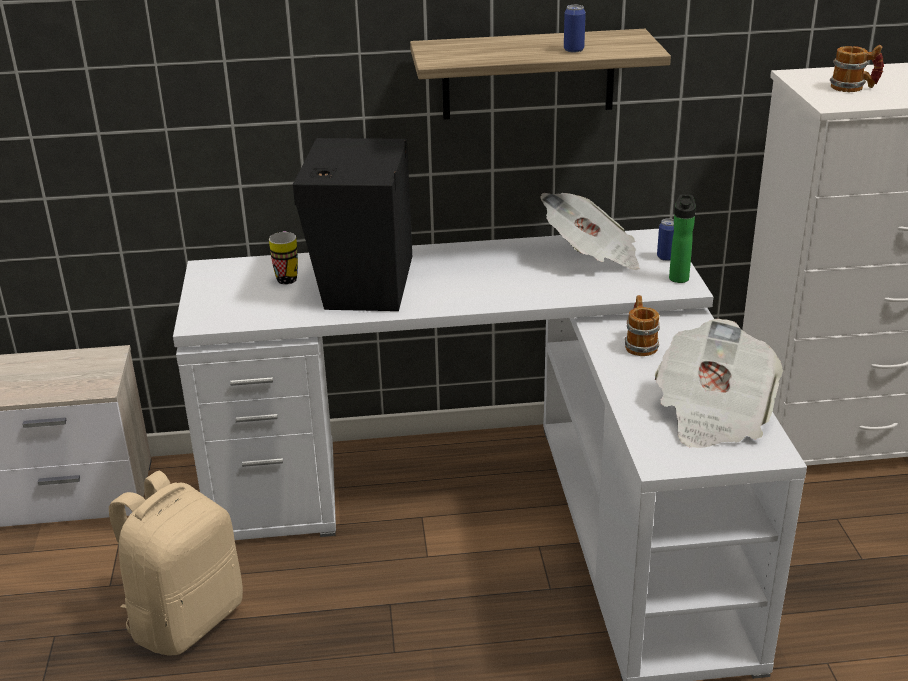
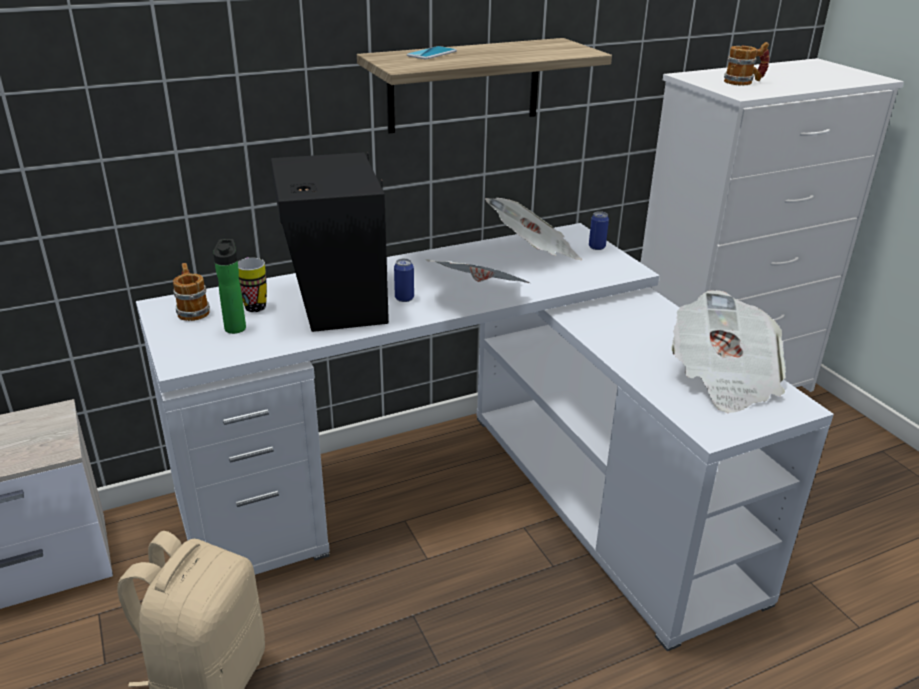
camera: 20 degrees left, 0 degrees up
(482, 45) = (432, 54): none -> phone
(505, 297) = (481, 297): none -> newspaper
(573, 50) = (522, 54): can -> can (404, 298)
(639, 344) = (617, 325): mug -> mug (192, 310)
(679, 277) = (619, 262): bottle -> bottle (235, 327)

